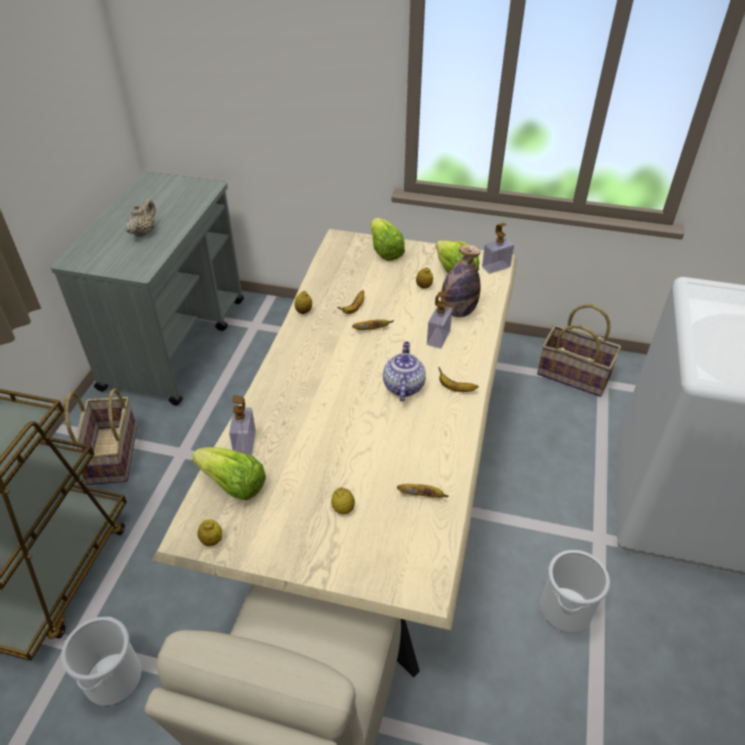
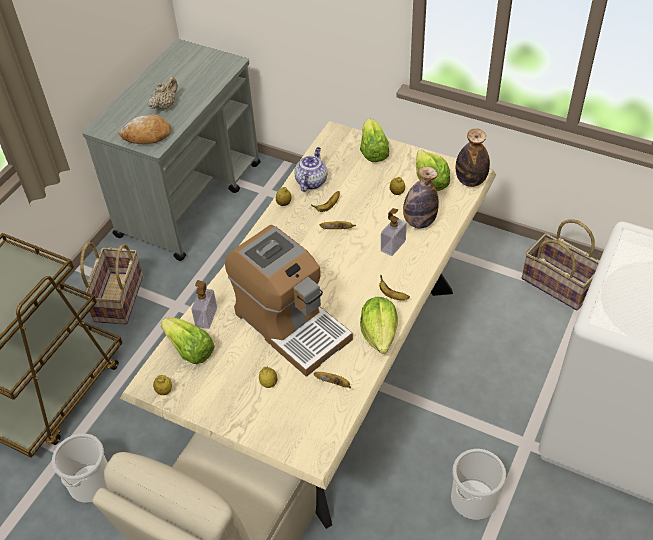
camera: 15 degrees right, 5 degrees up
(129, 263) = (147, 136): none -> bread
(350, 437) = (291, 325): none -> coffee machine
(403, 386) = (348, 286): teapot -> teapot (311, 181)
(456, 432) = (379, 334): none -> lettuce
(496, 267) = (470, 181): soap dispenser -> bottle

